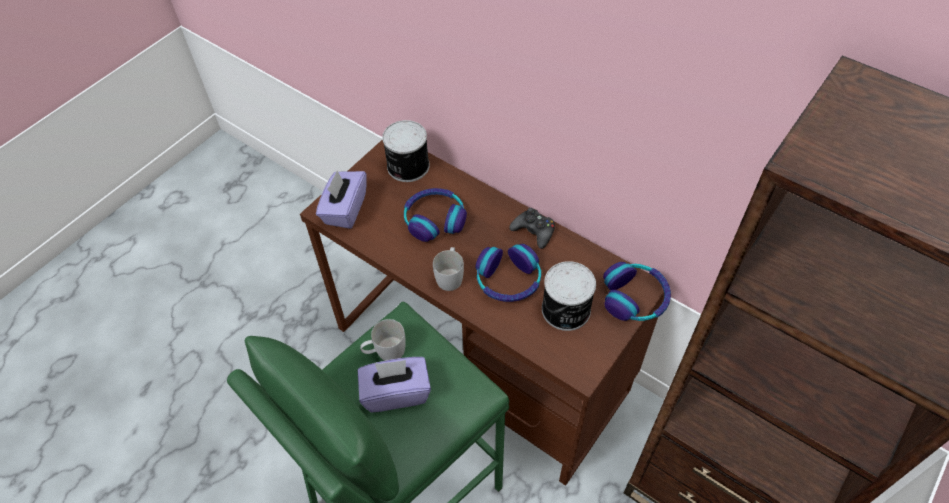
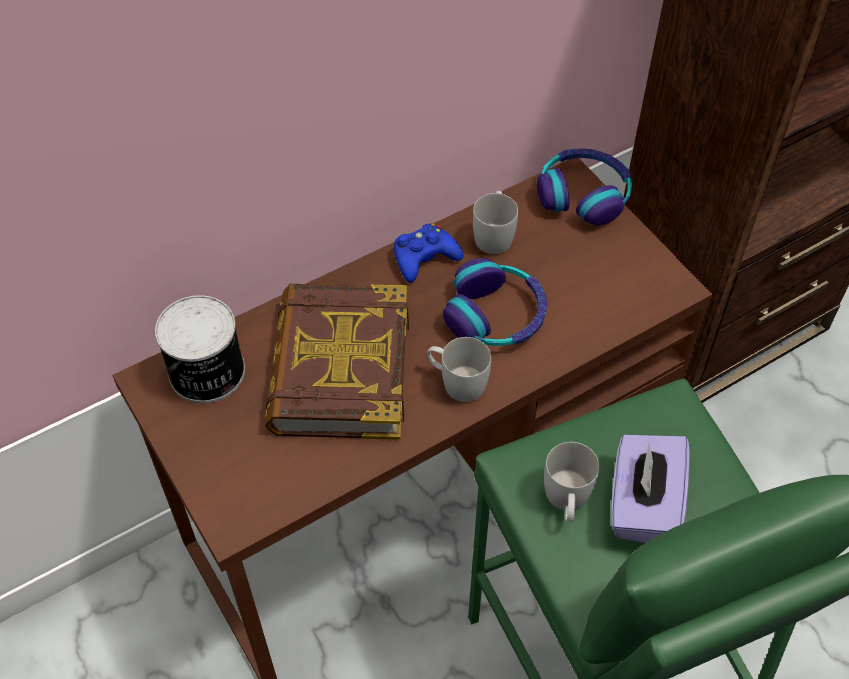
camera: 70 degrees left, 0 degrees up
(344, 210) = (250, 488): purple tissue box -> none
(434, 219) = (339, 369): headphones -> book
(534, 231) = (424, 258): black game controller -> blue game controller
(566, 310) = (574, 270): can -> none
(572, 259) = (494, 234): none -> white mug

